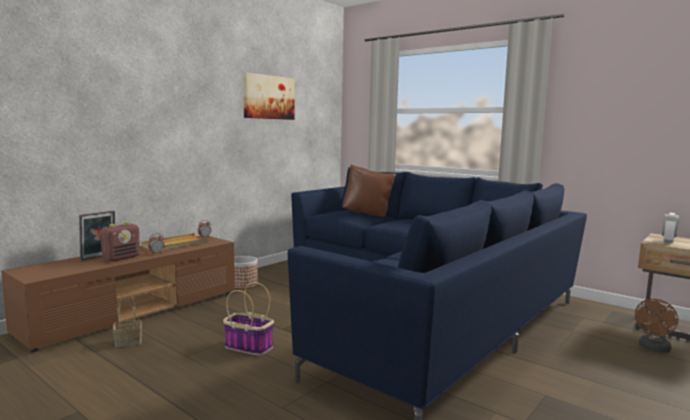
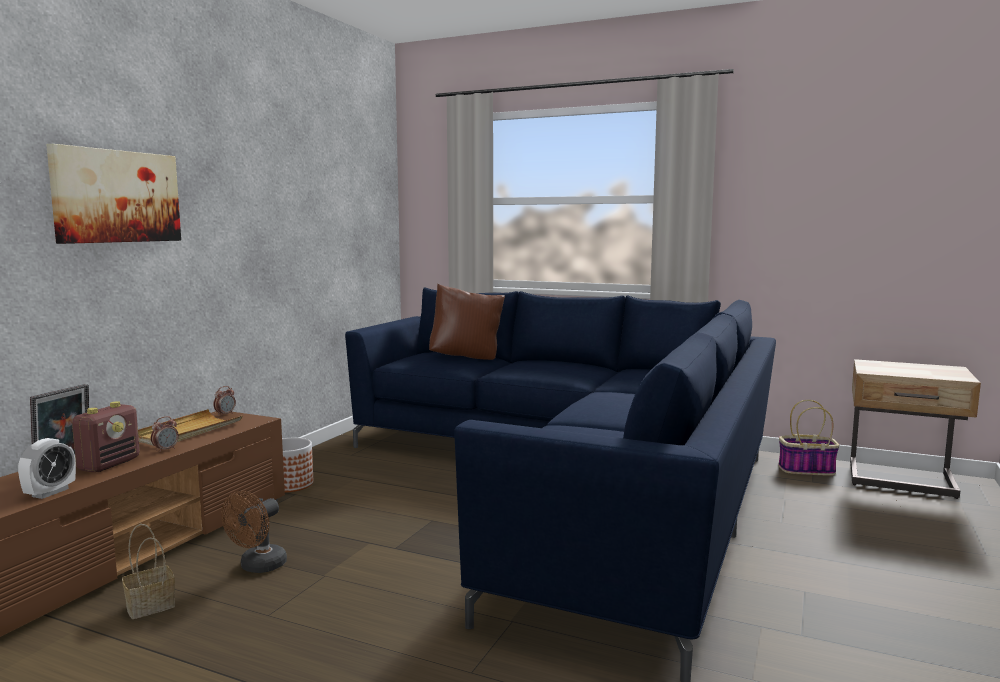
camera: 15 degrees left, 0 degrees up
(247, 347) = (359, 584): basket -> basket (806, 470)
(268, 97) = (301, 183): picture -> picture (117, 196)
(653, 349) = (887, 509): brown fan -> brown fan (258, 567)
(668, 241) = (883, 368): alarm clock -> alarm clock (50, 492)

